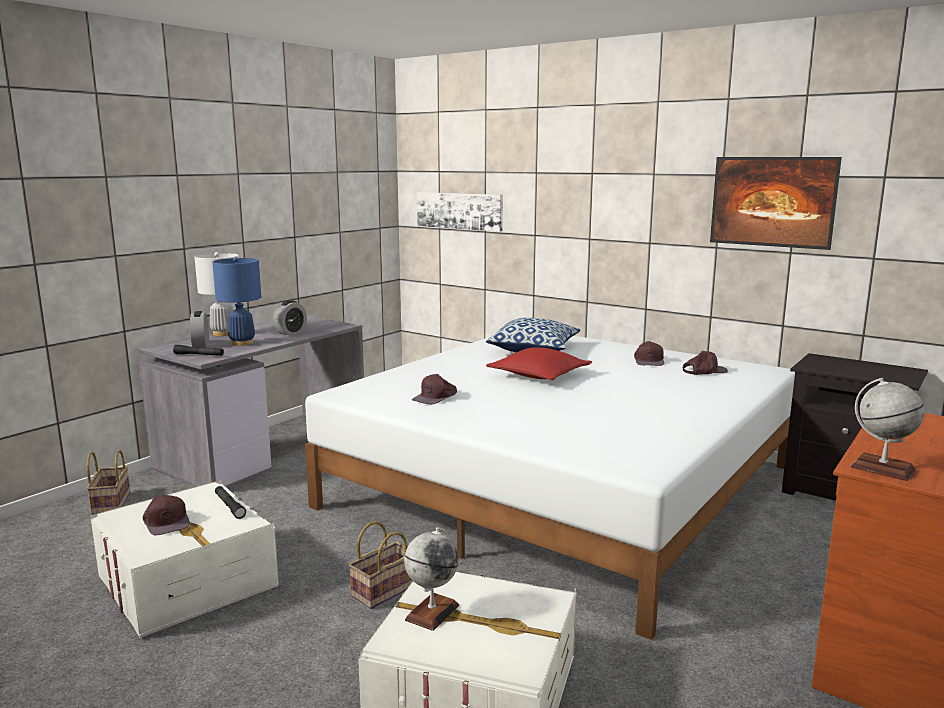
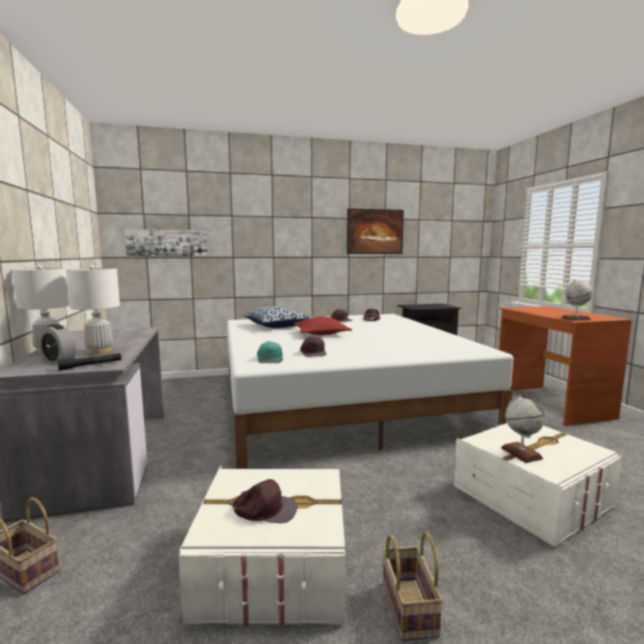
camera: 50 degrees left, 5 degrees down
(229, 506) = (280, 474): black flashlight -> none
(242, 343) = (100, 351): blue table lamp -> white table lamp
(291, 332) = (116, 339): alarm clock -> none
(377, 391) = (270, 359): none -> turquoise cap
(385, 589) = (390, 483): basket -> basket (407, 607)

